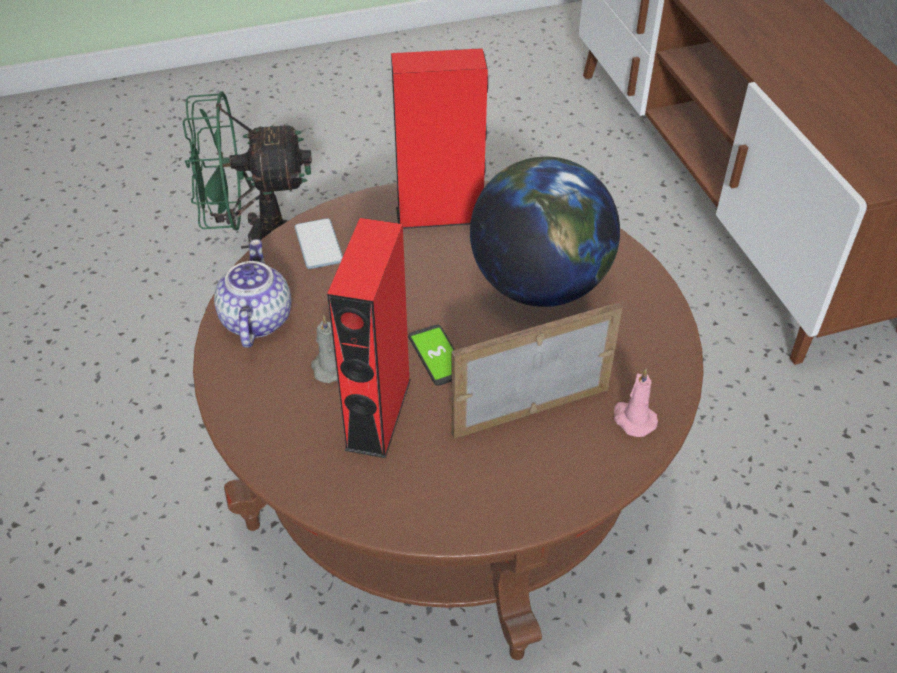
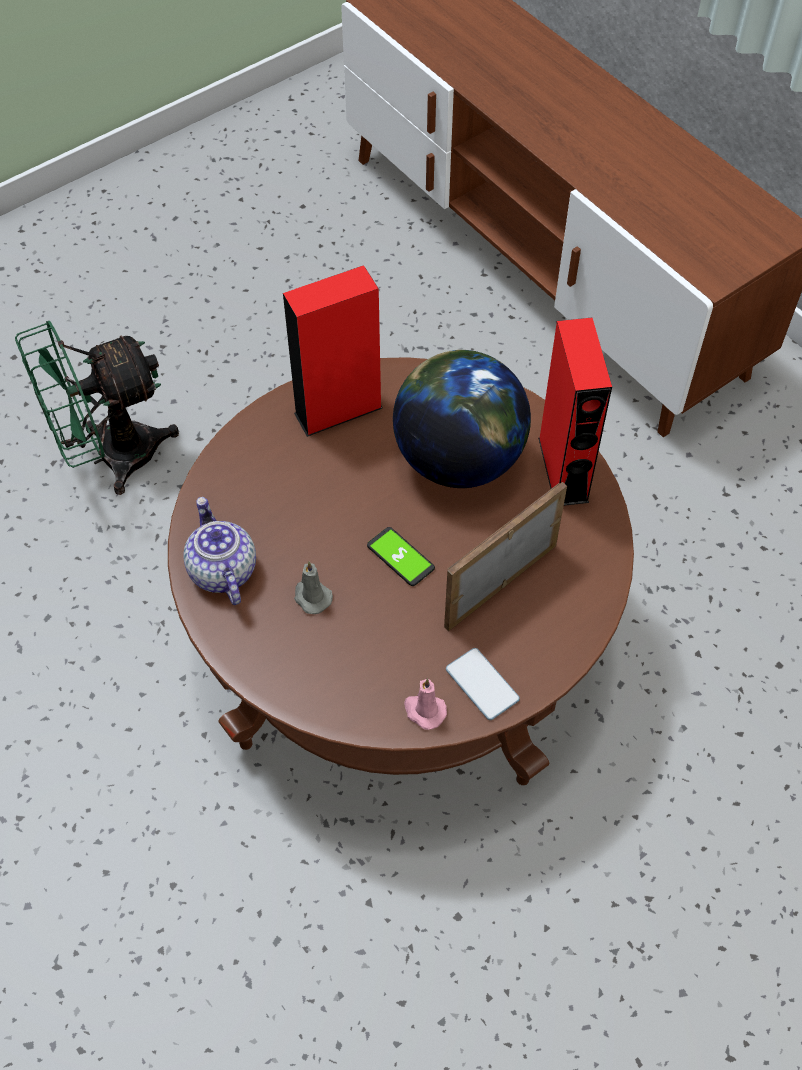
camera: 20 degrees left, 10 degrees up
(318, 245) = (241, 475): phone -> phone (482, 684)
(378, 414) = (375, 628): red speaker -> red speaker (563, 469)
(633, 419) = (586, 566): pink candle -> pink candle (424, 710)

